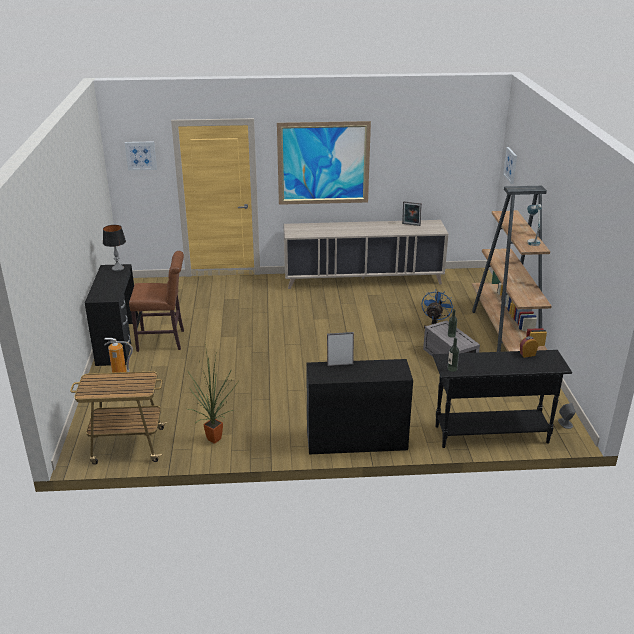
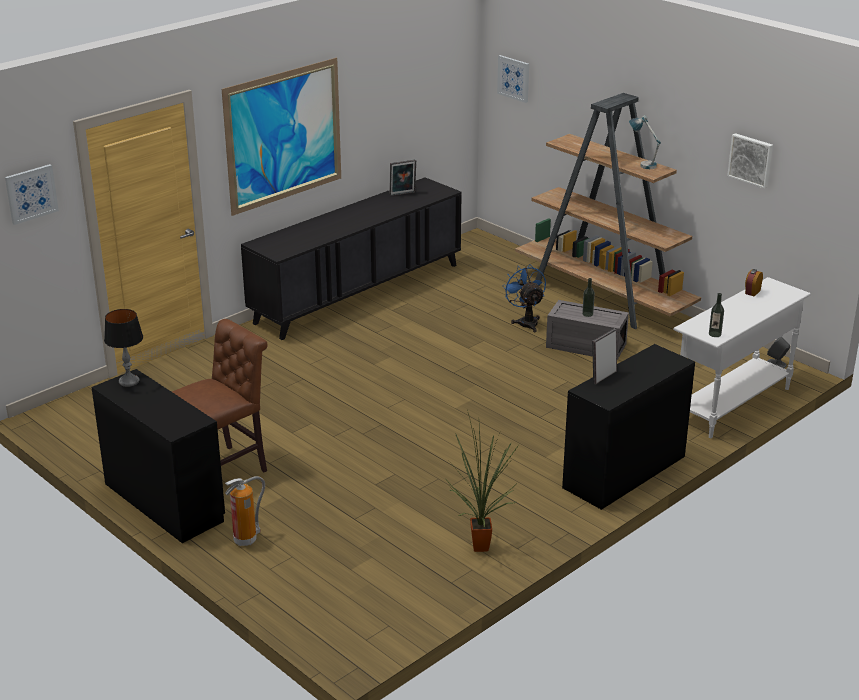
camera: 40 degrees left, 0 degrees up
(127, 446) = (392, 607): cart -> none
(363, 279) = (357, 293): beige cabinet -> black cabinet
(490, 434) = (732, 404): black console table -> white console table
(587, 256) = (751, 160): none -> picture

